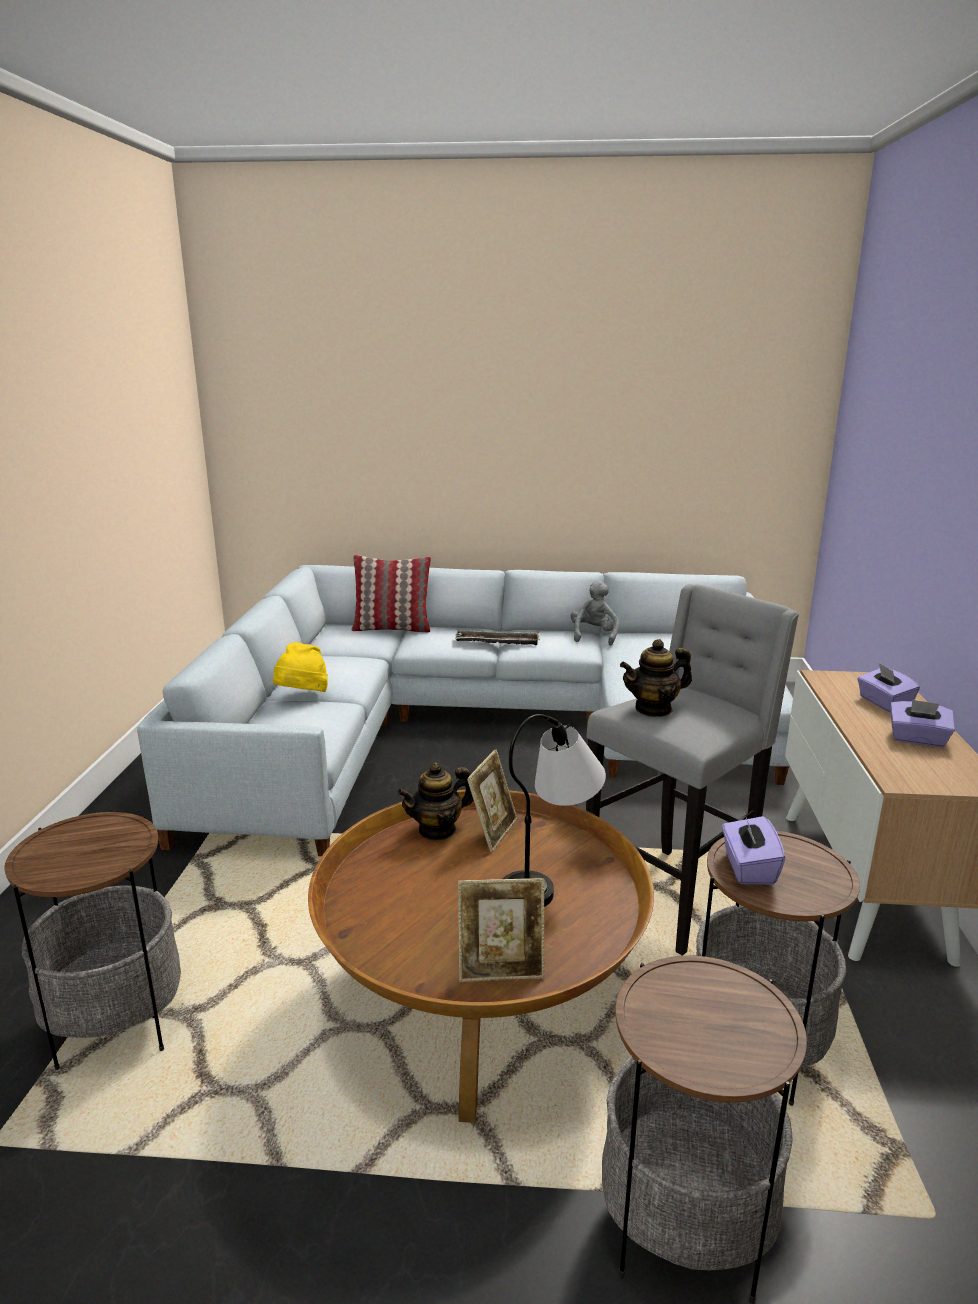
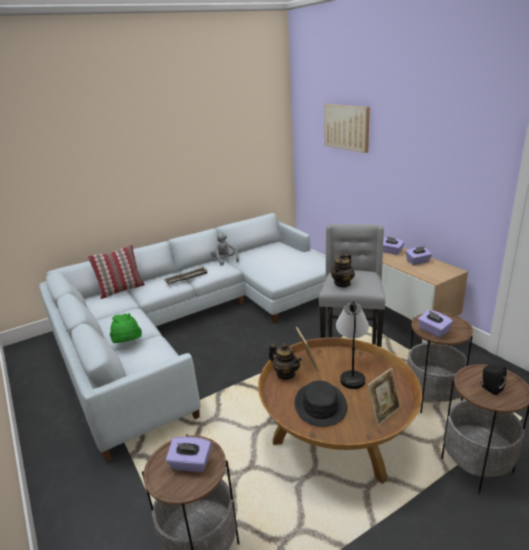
camera: 35 degrees left, 5 degrees up
(93, 850) = (190, 464): none -> purple tissue box
(302, 697) = (127, 344): yellow hat -> green hat
(419, 899) = (320, 405): none -> black hat
(437, 830) = (286, 374): teapot -> teapot turned 75 degrees counterclockwise
(696, 1021) = (490, 388): none -> black speaker
(904, 407) = (346, 127): none -> picture

